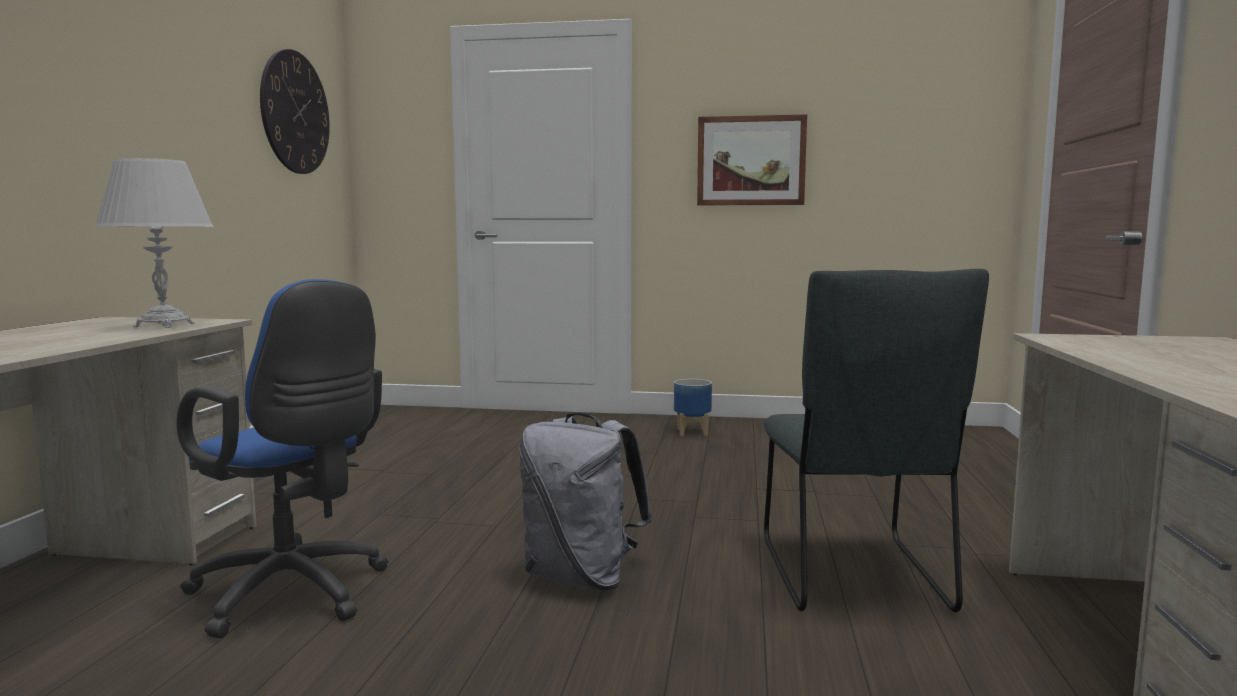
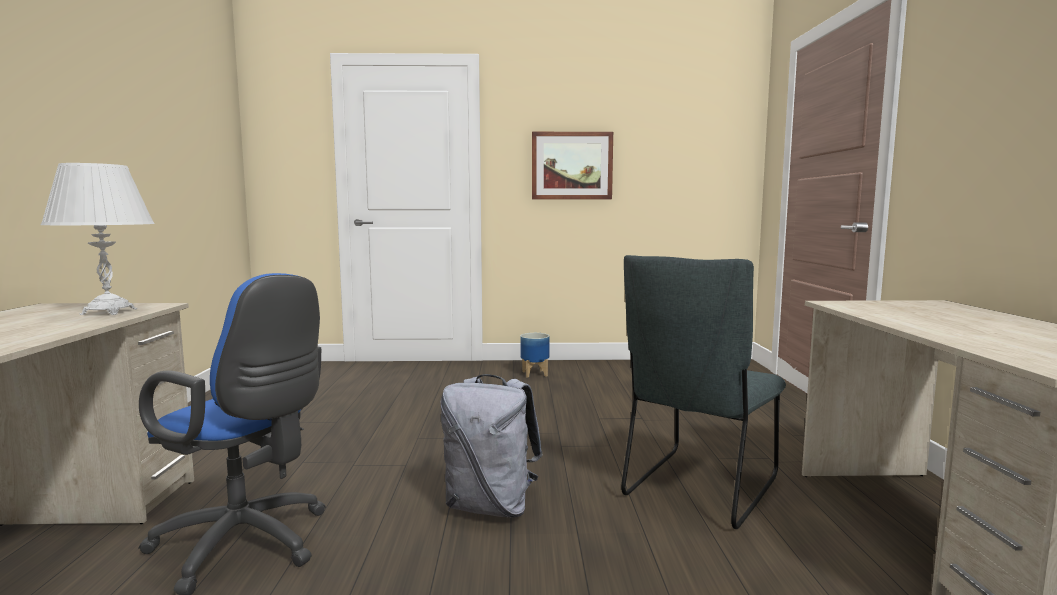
camera: 10 degrees left, 0 degrees up
(295, 112) = (200, 120): wall clock -> none
(855, 579) = (698, 490): grey chair -> grey chair turned 45 degrees clockwise

